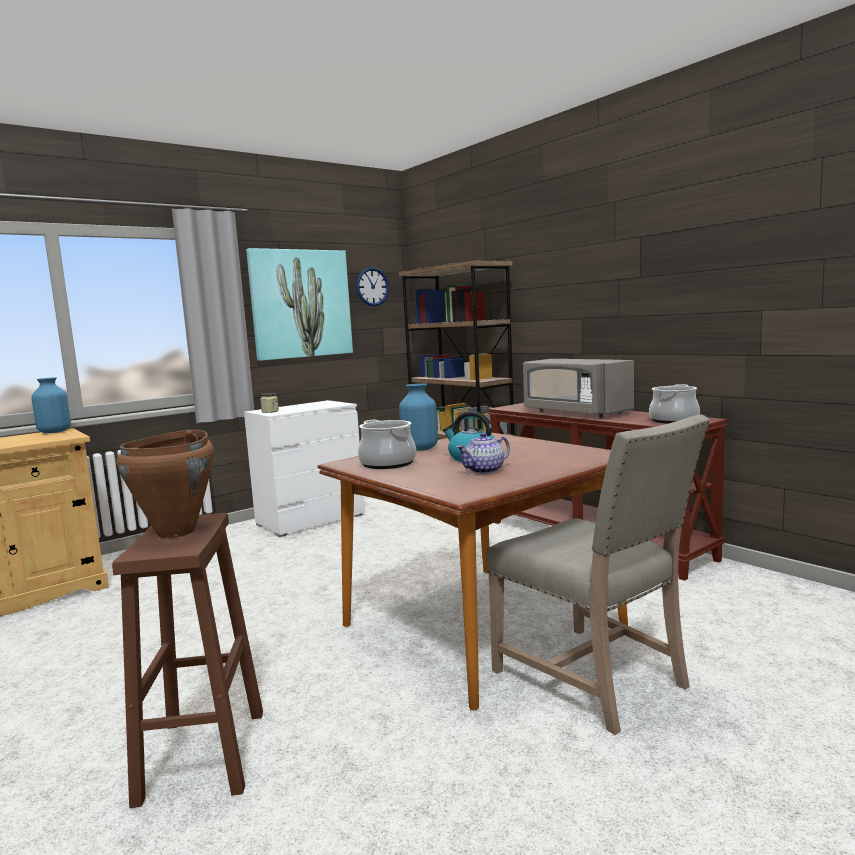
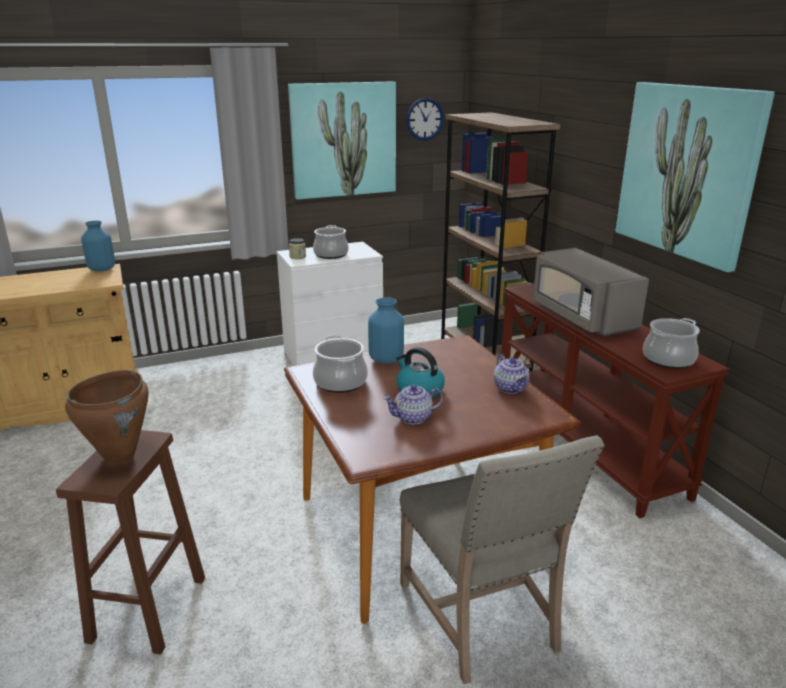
camera: 15 degrees right, 15 degrees up
(303, 407) = (330, 254): none -> cooking pot
(558, 447) = (511, 388): none -> teapot
(646, 264) = (688, 171): none -> picture

